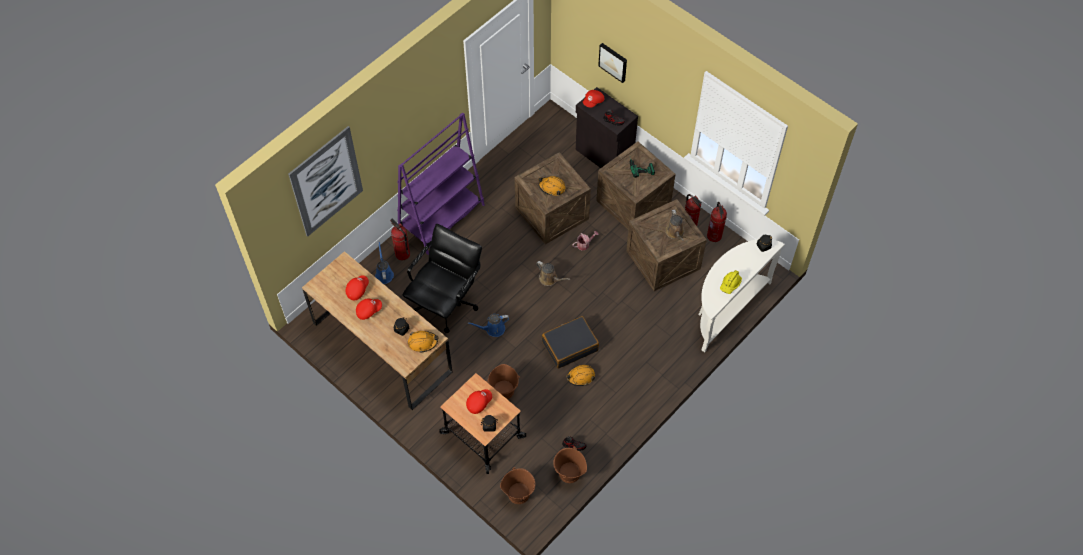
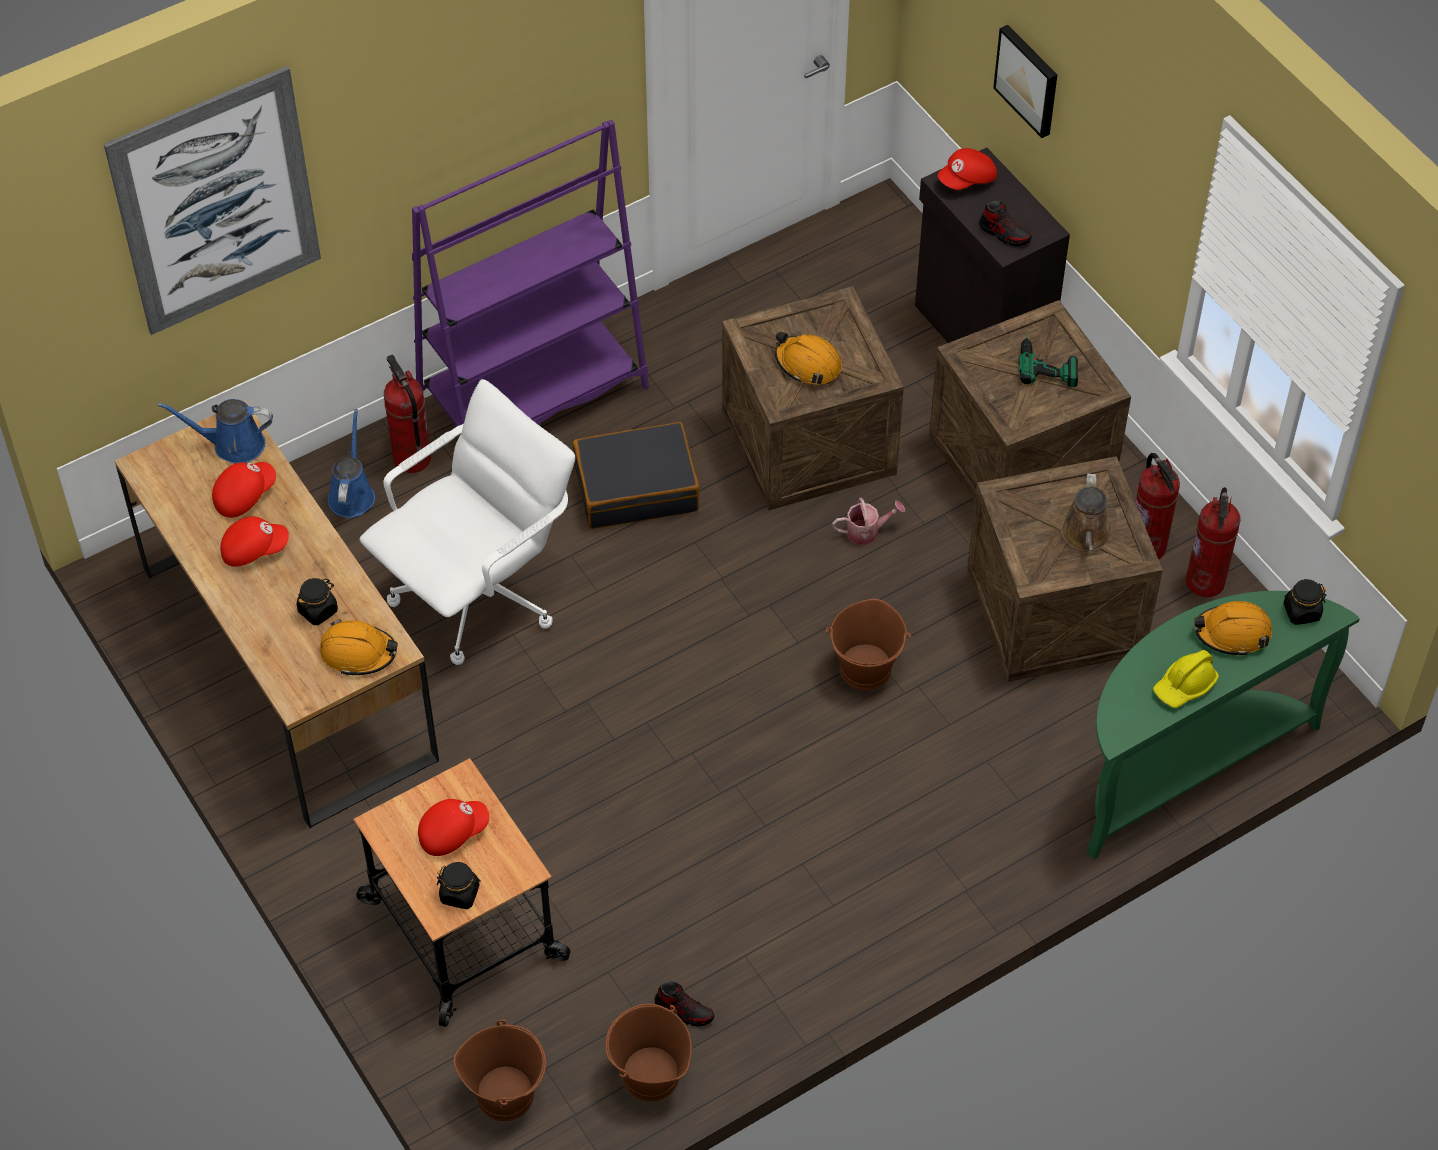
camera: 15 degrees right, 5 degrees down
(446, 303) = (479, 594): black office chair -> white office chair
(493, 329) = (573, 682): blue watering can -> blue watering can (233, 444)
(504, 390) = (551, 835): brown bucket -> brown bucket (866, 669)
(549, 279) = (753, 594): brown watering can -> none
(569, 346) = (751, 765): black suitcase -> black suitcase (636, 487)
(581, 376) = (756, 846): orange hard hat -> orange hard hat (1232, 633)
(726, 308) = (1183, 765): white console table -> green console table

